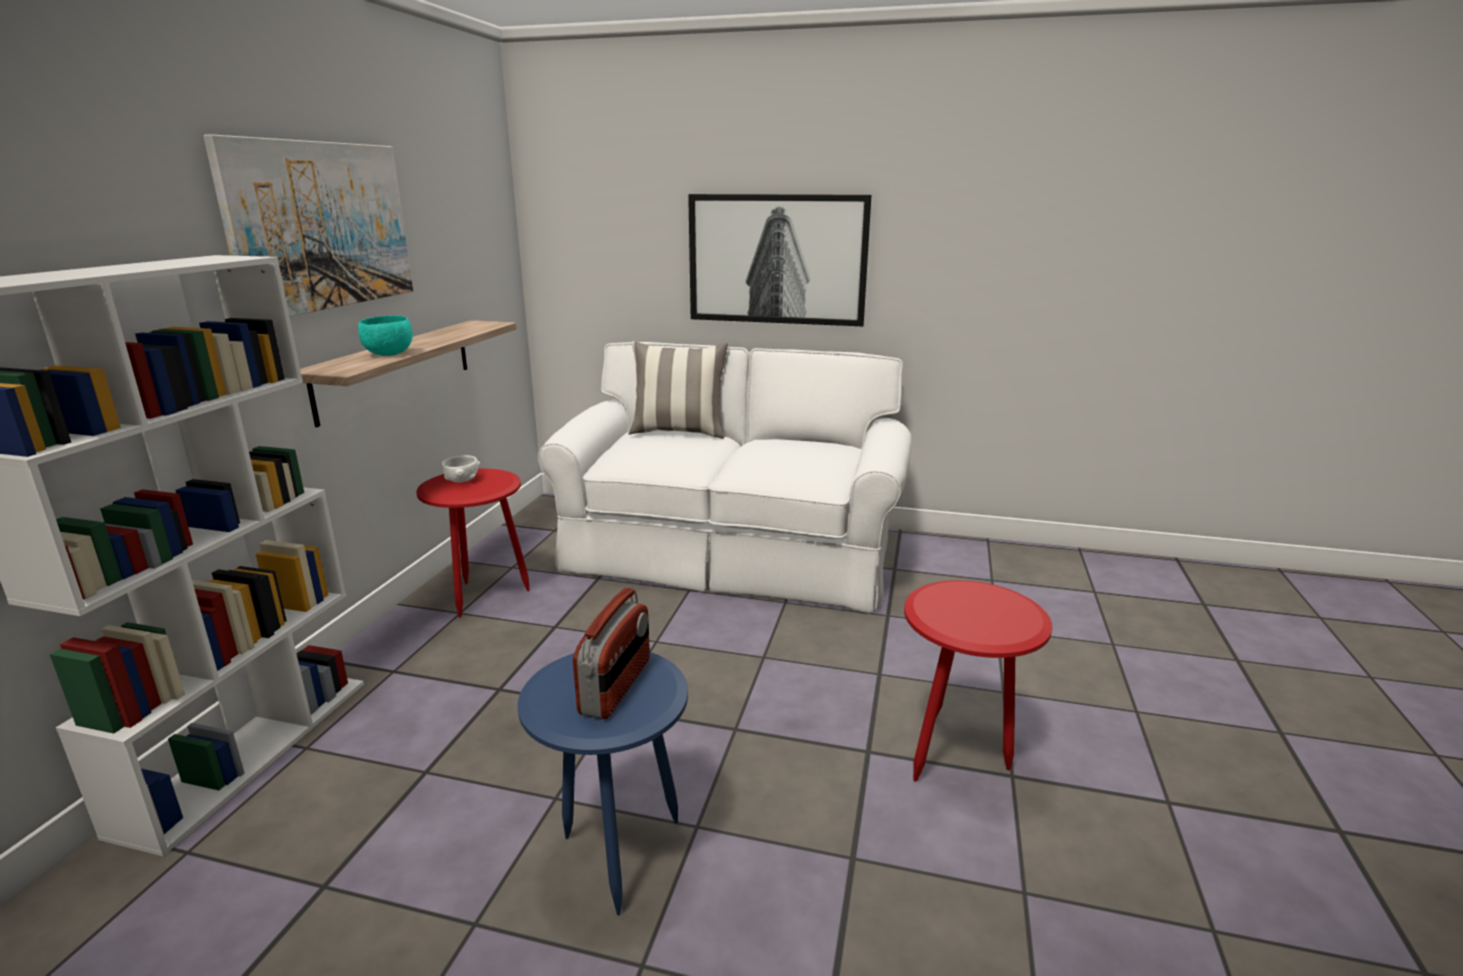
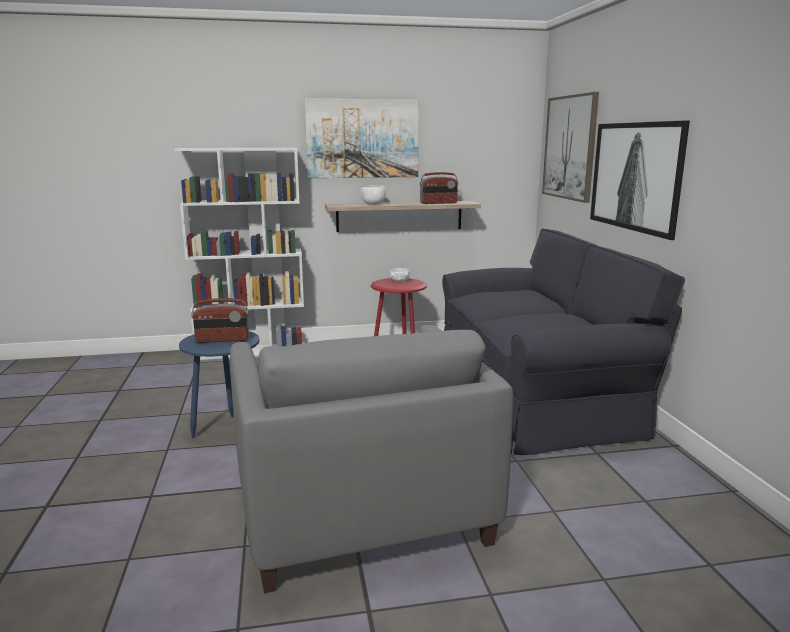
camera: 65 degrees right, 5 degrees down
(390, 354) = (373, 204): turquoise bowl -> white bowl
(465, 332) = (438, 203): none -> radio
(610, 225) = (570, 147): none -> picture
(678, 432) = (540, 296): pillow -> none
(732, 551) = (535, 393): white sofa -> black sofa
(958, 757) = (360, 510): red side table -> grey armchair

